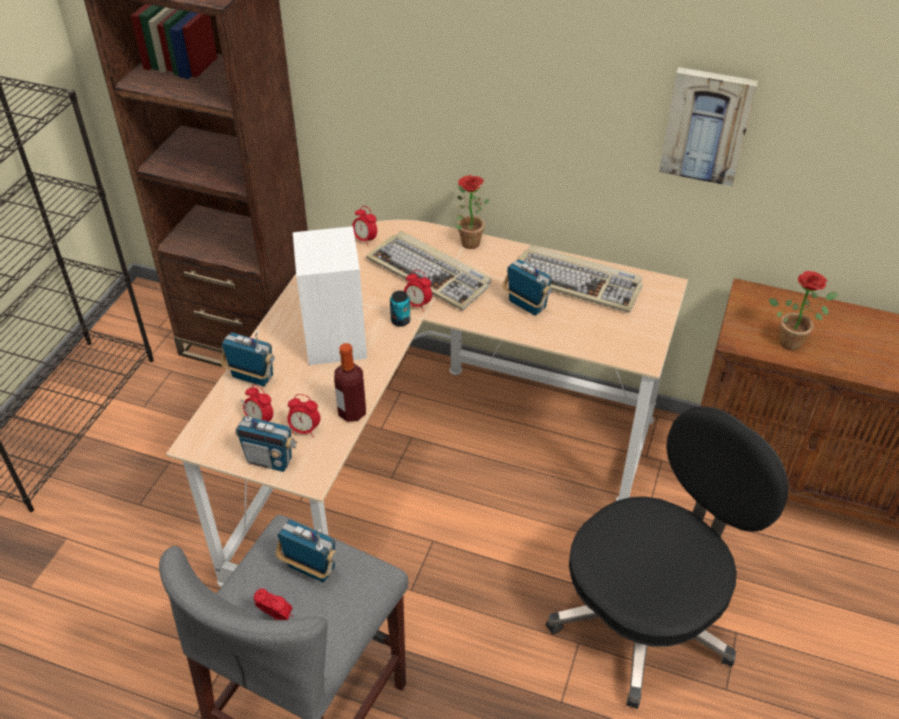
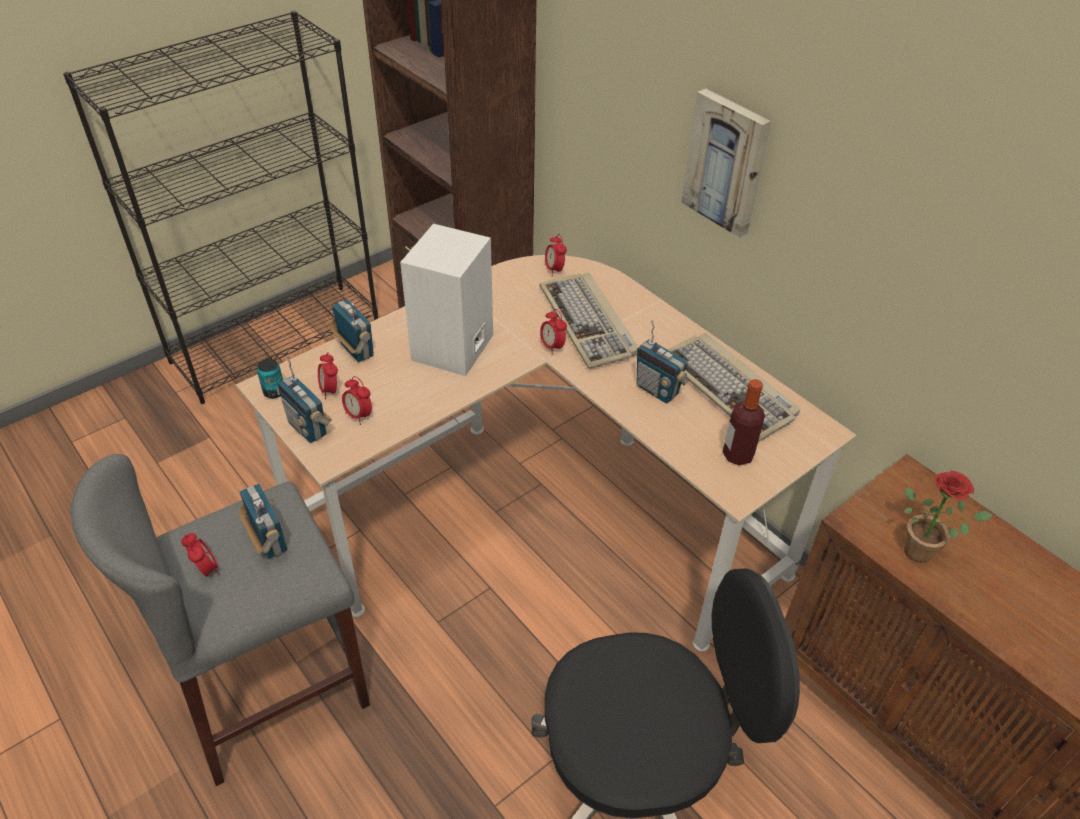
camera: 30 degrees right, 0 degrees up
(352, 412) = (411, 418): bottle -> bottle (737, 455)
(400, 321) = (524, 355): can -> can (274, 392)
(467, 241) = (650, 307): potted plant -> none
(526, 305) = (657, 390): radio -> radio turned 150 degrees clockwise
(707, 125) = (910, 256): picture -> picture (727, 162)

